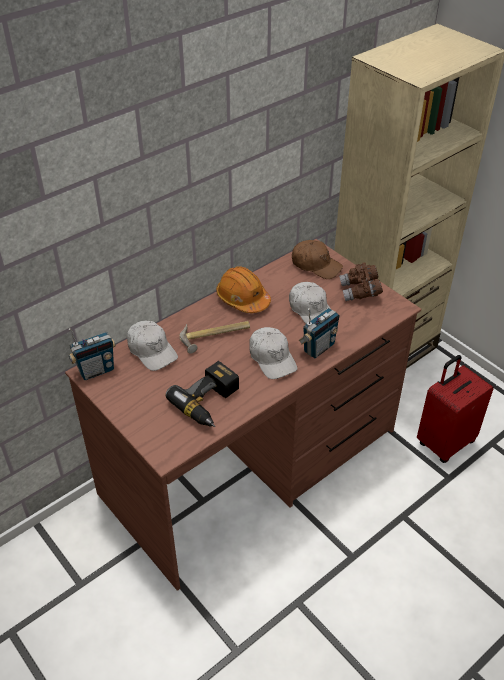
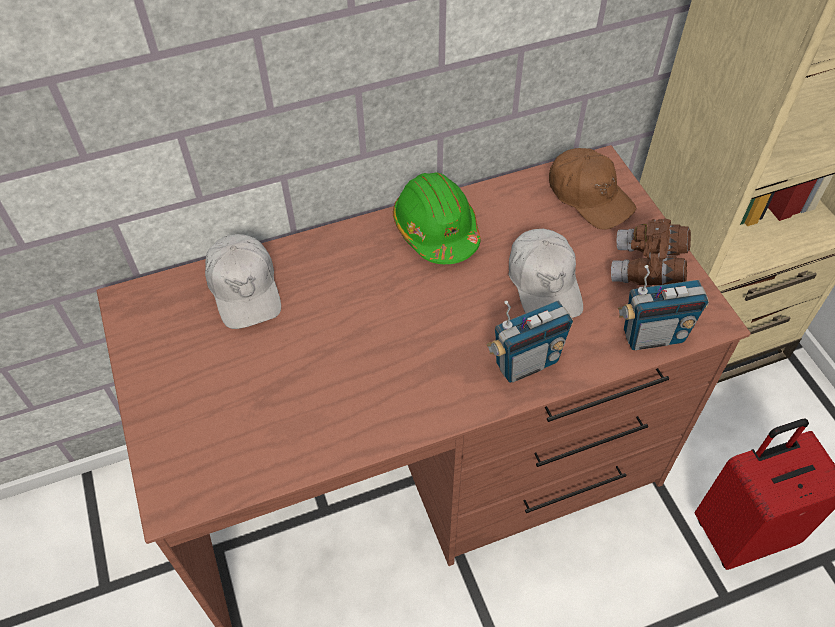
camera: 20 degrees right, 10 degrees up
(96, 370) = (142, 301): radio -> radio (652, 336)
(210, 403) = (292, 419): power drill -> none
(215, 337) = (359, 291): hammer -> none
(242, 299) = (436, 230): orange hard hat -> green hard hat
(272, 358) = (435, 360): white cap -> none

